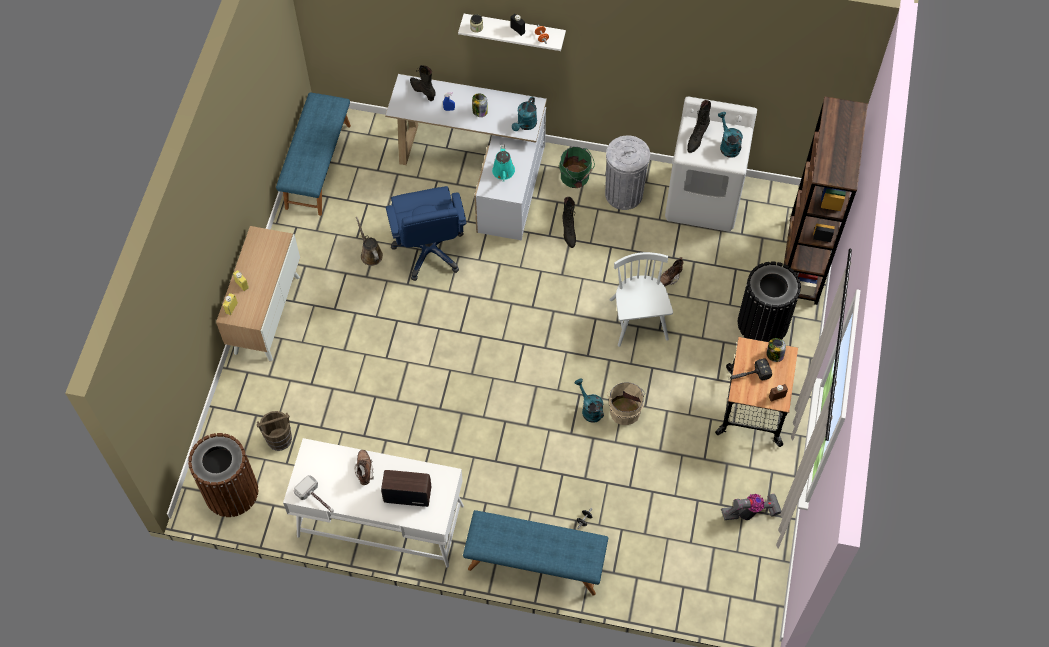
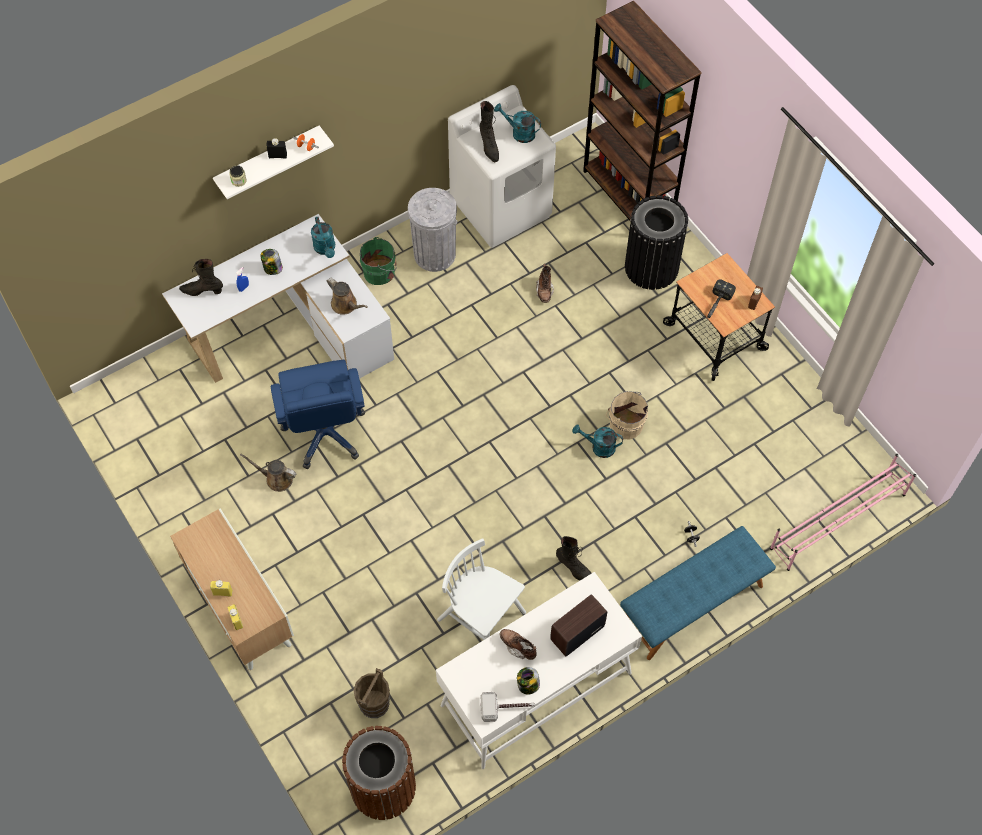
camera: 45 degrees left, 0 degrees up
(317, 166) = (141, 444): blue bench -> none
(429, 251) = (325, 433): blue office chair -> blue office chair turned 45 degrees clockwise
(503, 172) = (346, 305): turquoise watering can -> brown watering can
(568, 232) = (425, 321): black boot -> black boot (575, 569)
(638, 320) = (557, 344): white chair -> white chair (482, 617)
(695, 602) = (837, 521): none -> pink shoe rack
(750, 512) = (800, 418): vacuum cleaner -> none
(774, 355) = (717, 273): jar -> jar (528, 685)

